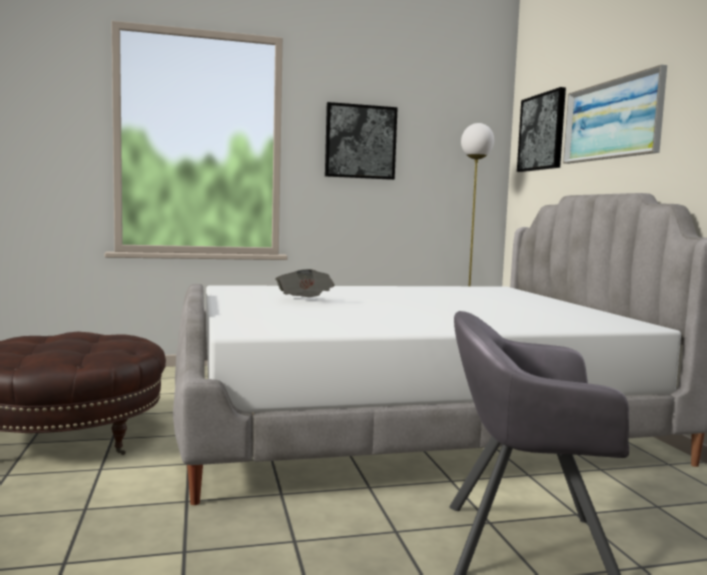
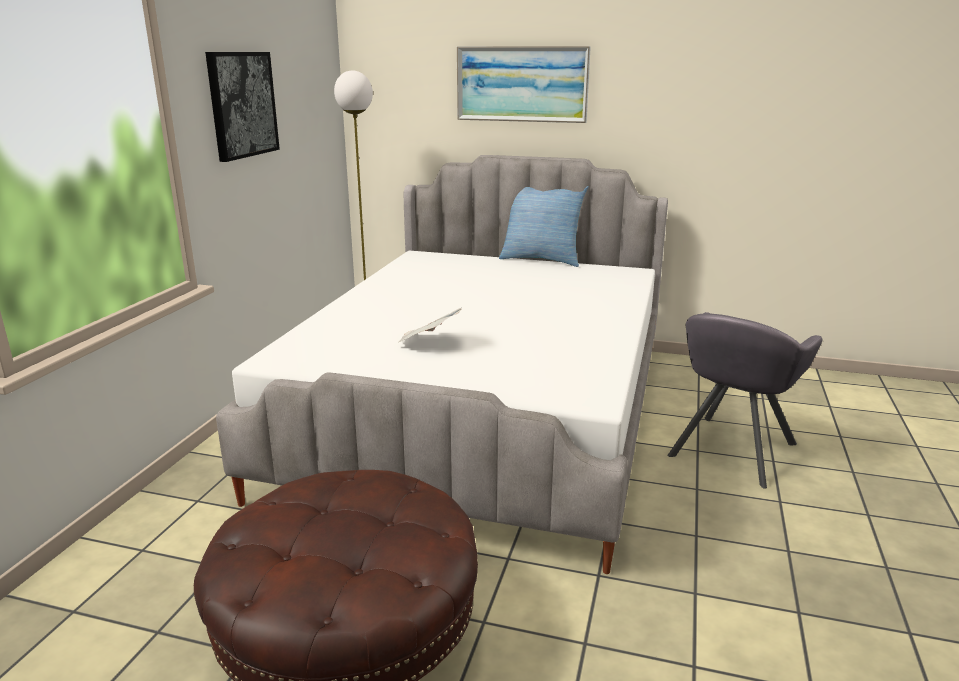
camera: 60 degrees left, 15 degrees up
(542, 132) = (407, 79): picture -> none
(586, 305) = (541, 259): none -> pillow

